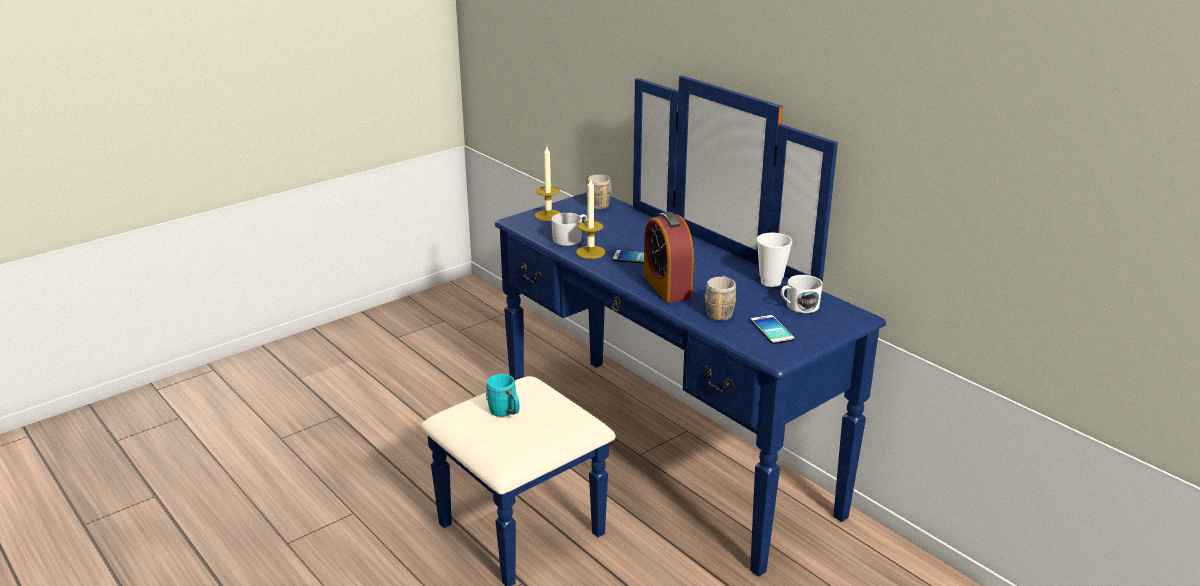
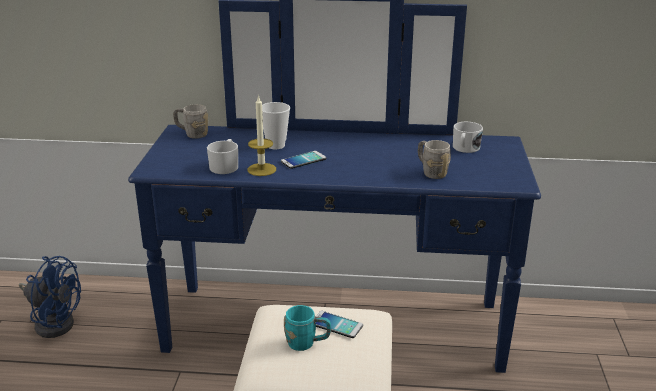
camera: 45 degrees left, 0 degrees up
(473, 339) = (54, 322): none -> blue fan
(548, 215) = (170, 156): candle -> none
(667, 287) = (365, 171): alarm clock -> none
(770, 282) = (419, 141): cup -> cup (276, 145)
(771, 330) = (483, 169): phone -> phone (336, 325)

